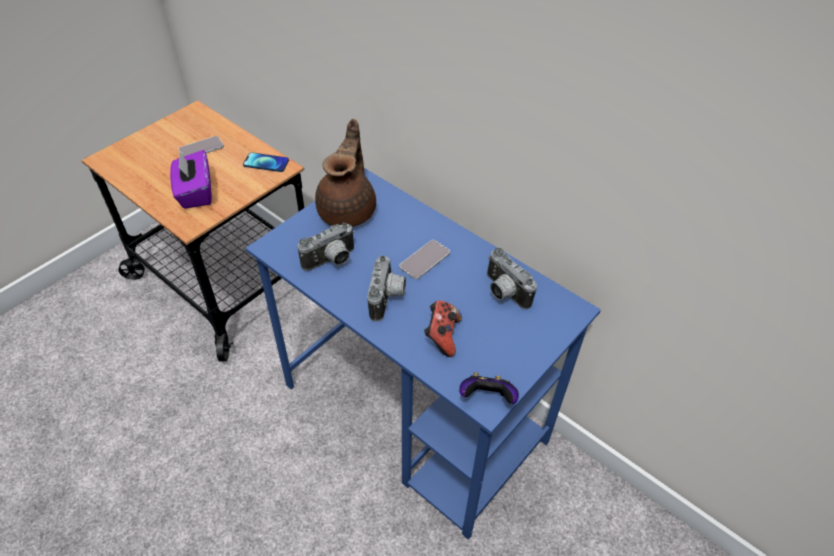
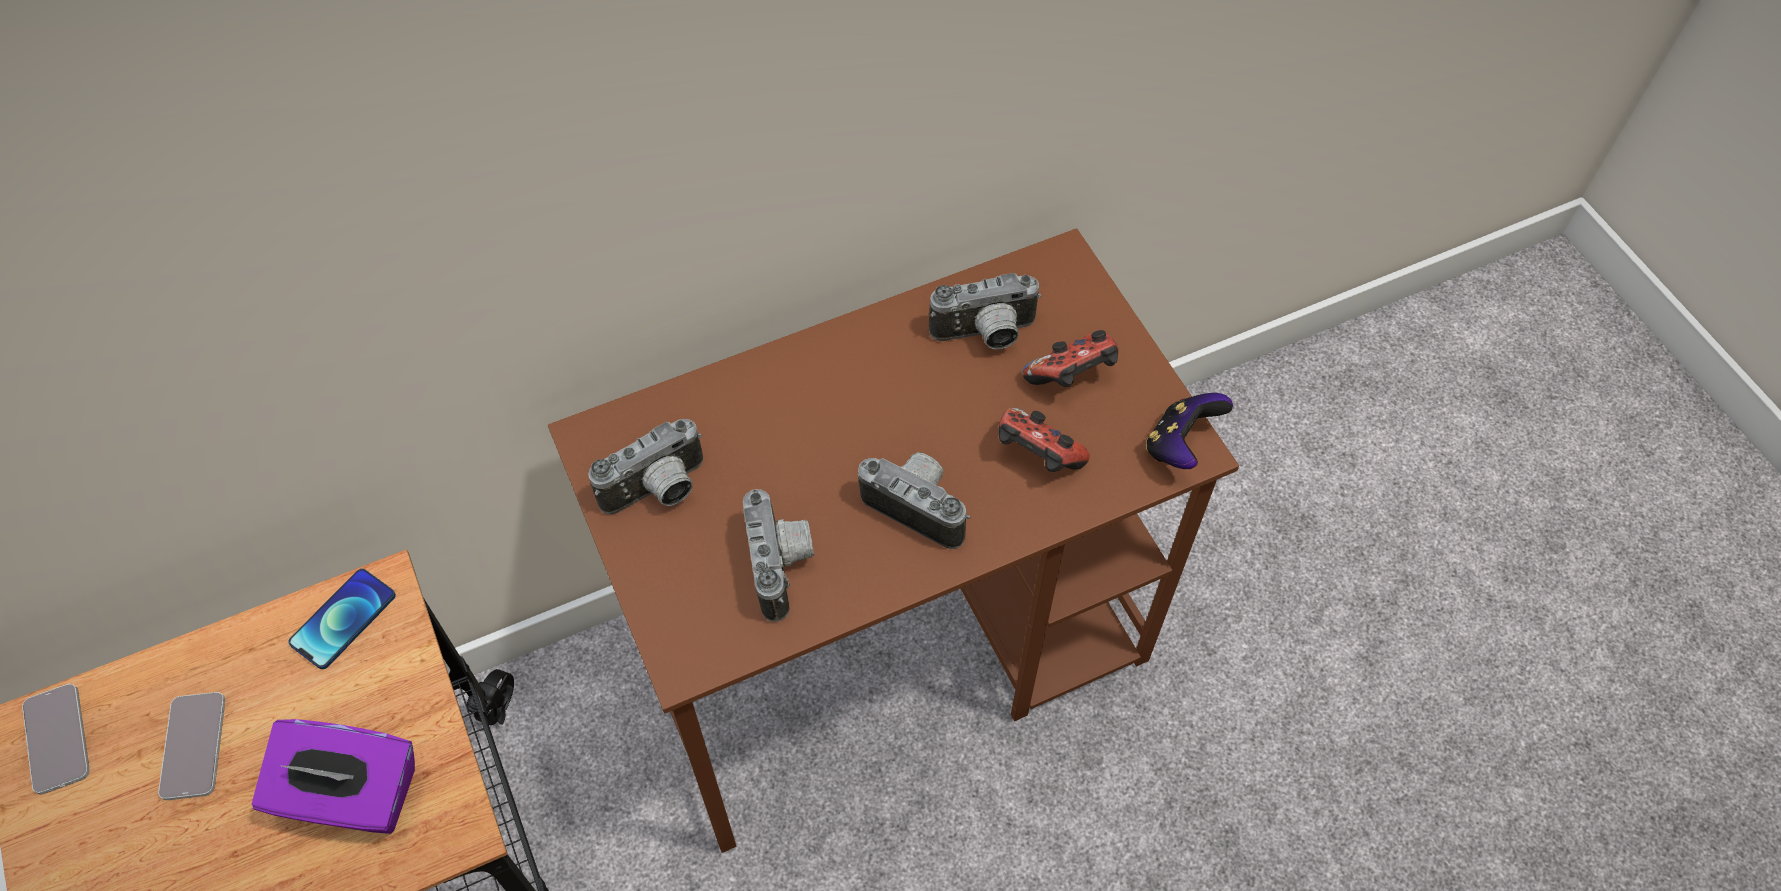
camera: 65 degrees left, 10 degrees up
(348, 210) = (658, 491): brown teapot -> camera
(415, 414) = (894, 647): blue desk -> brown desk
(424, 260) = (857, 417): phone -> phone (57, 739)
(501, 336) = (1072, 377): none -> game controller

